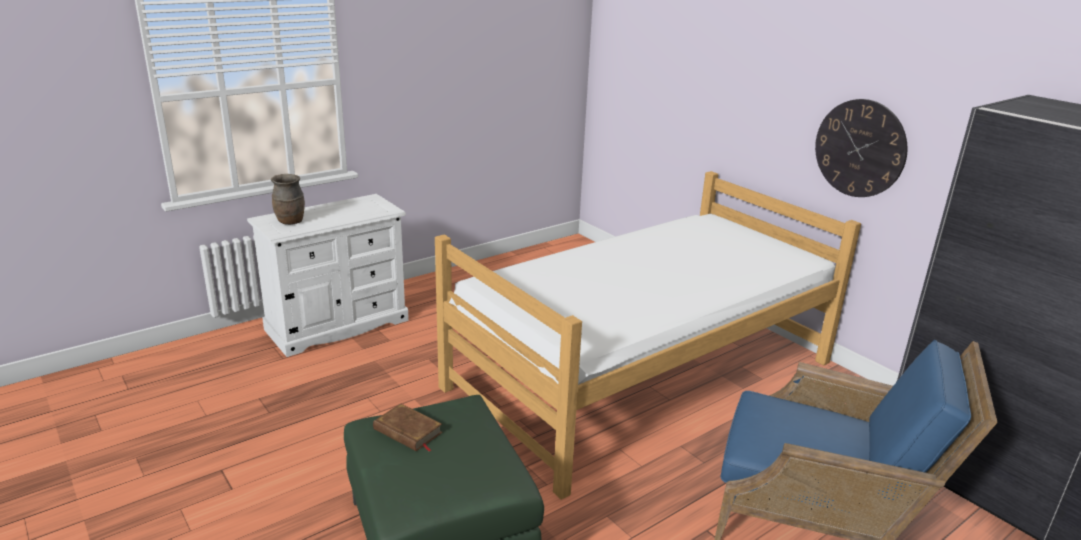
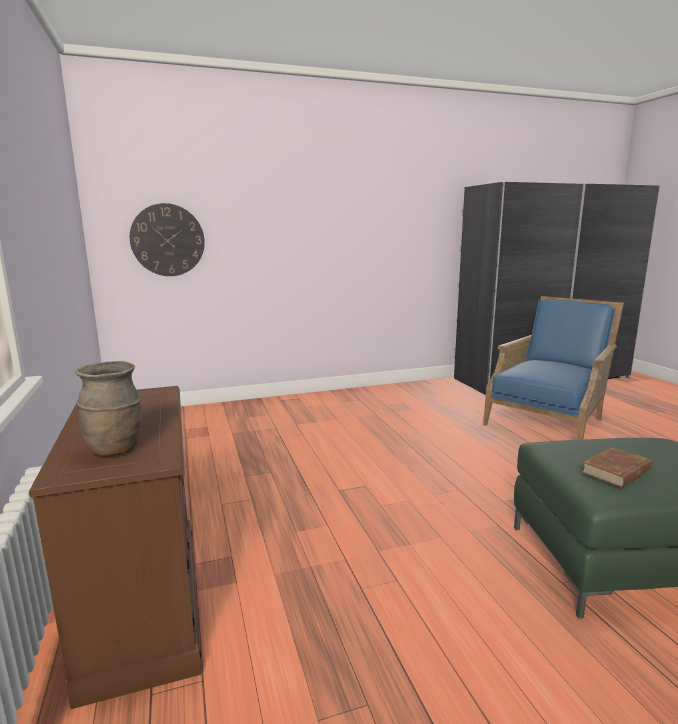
camera: 70 degrees left, 10 degrees down
(338, 325) = (145, 603): white dresser -> brown dresser
(643, 375) = (382, 434): bed -> none
(860, 148) = (381, 240): wall clock -> wall clock (167, 240)

